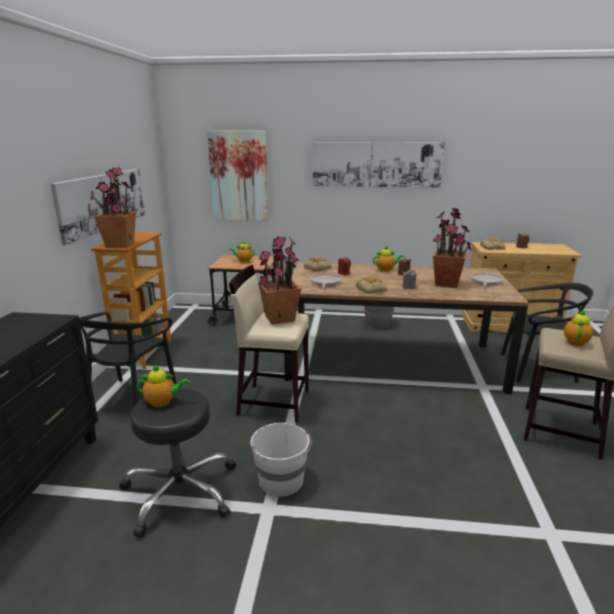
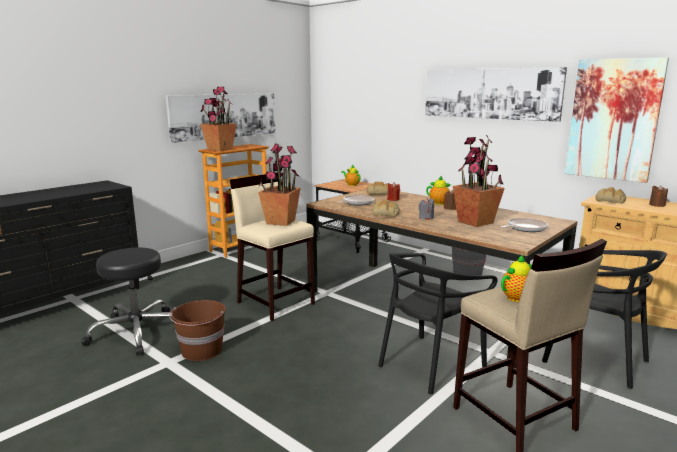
camera: 35 degrees right, 5 degrees down
(132, 399) = (191, 272): black chair -> black chair (430, 364)
(163, 402) = (128, 253): teapot -> none
(239, 176) = (365, 104): picture -> picture (613, 120)
(281, 481) = (201, 351): white bucket -> brown bucket

